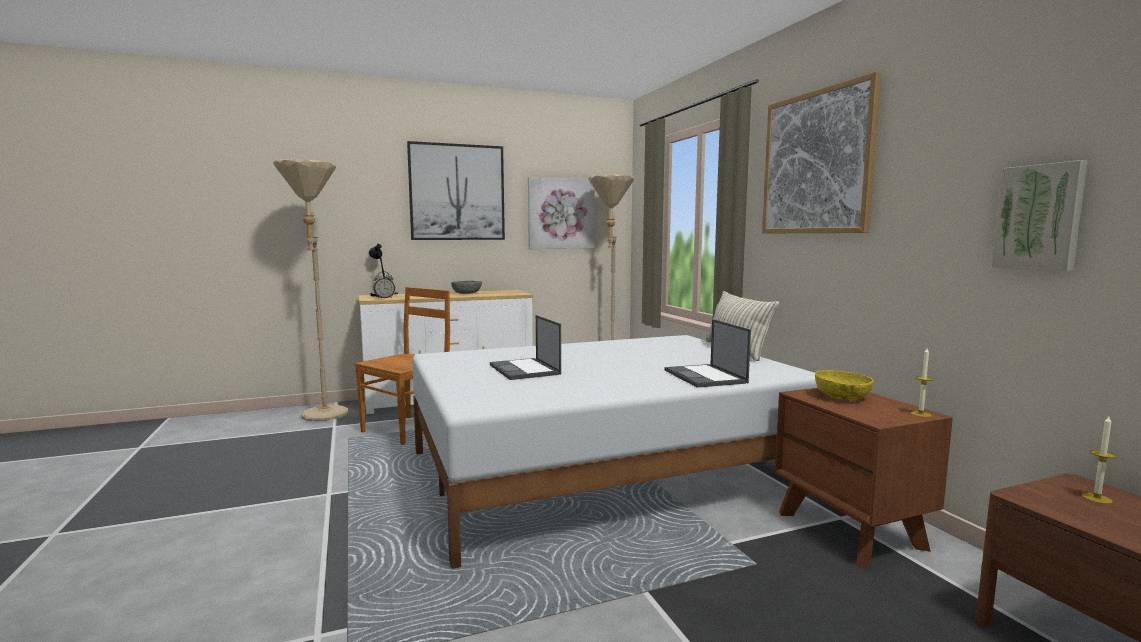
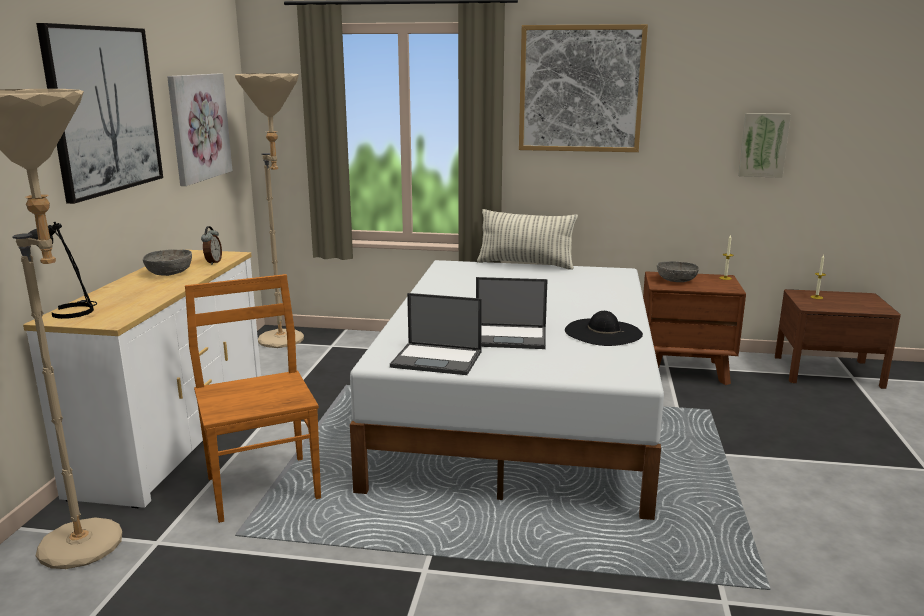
camera: 60 degrees left, 10 degrees up
(384, 298) = (120, 314): alarm clock -> alarm clock (213, 262)
(581, 388) = (603, 332): none -> black hat
(705, 377) = (604, 293): laptop -> laptop (438, 359)
(842, 397) = (676, 280): yellow bowl -> grey bowl

